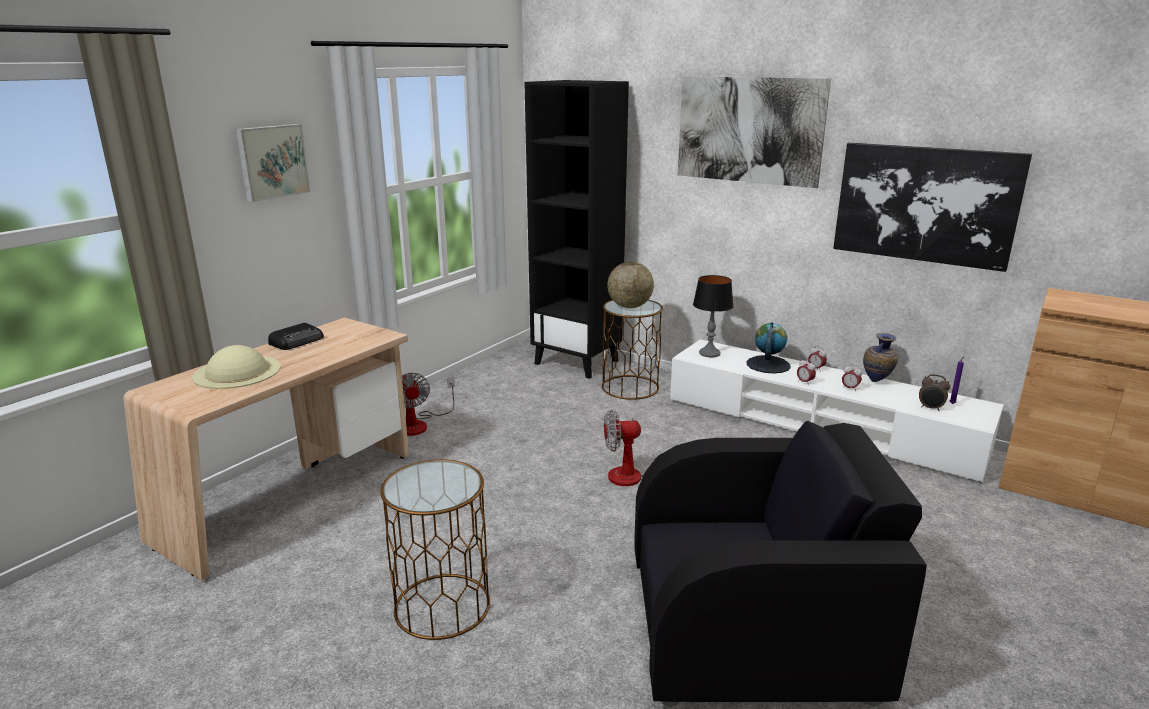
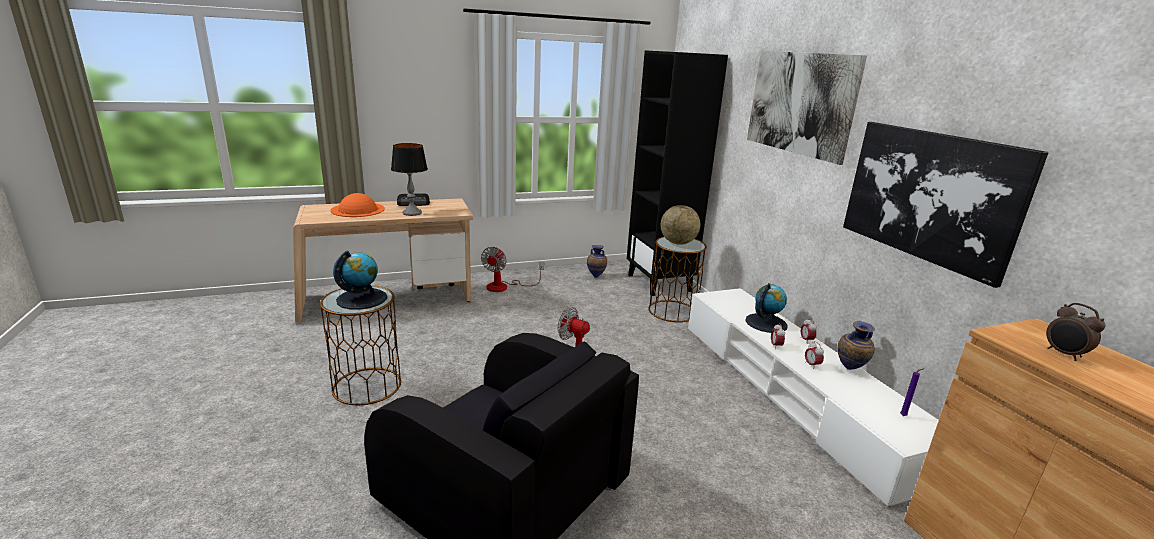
camera: 35 degrees right, 0 degrees up
(237, 372) = (358, 209): beige hat -> orange hat
(272, 161) = (430, 86): picture -> none
(439, 482) = (362, 298): none -> globe
(504, 376) = (596, 276): none -> vase
(709, 353) = (729, 299): table lamp -> table lamp (412, 213)
(930, 408) = (869, 410): alarm clock -> alarm clock (1064, 354)

